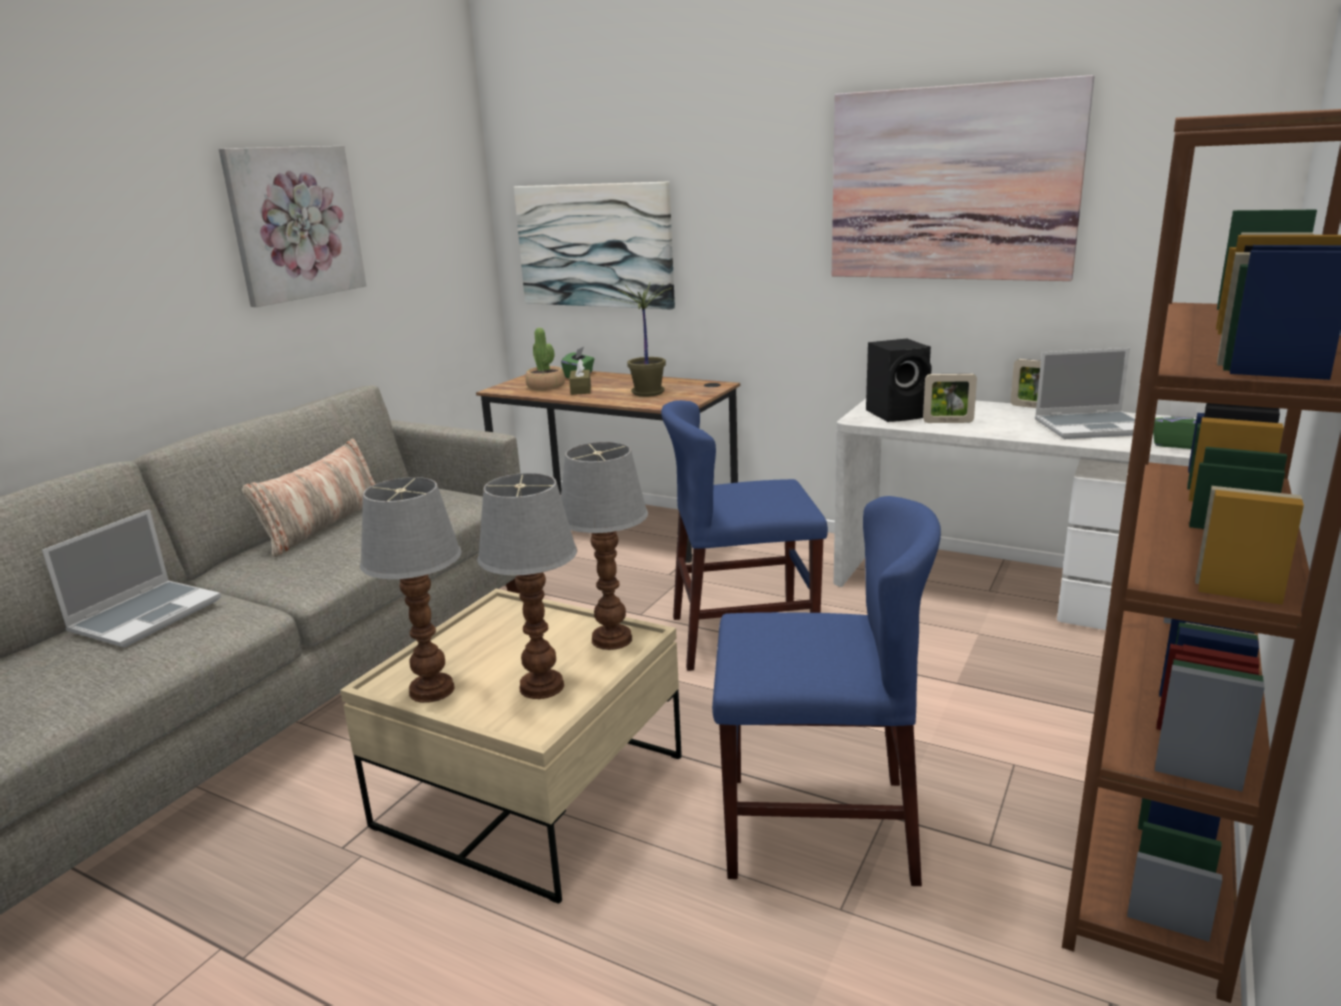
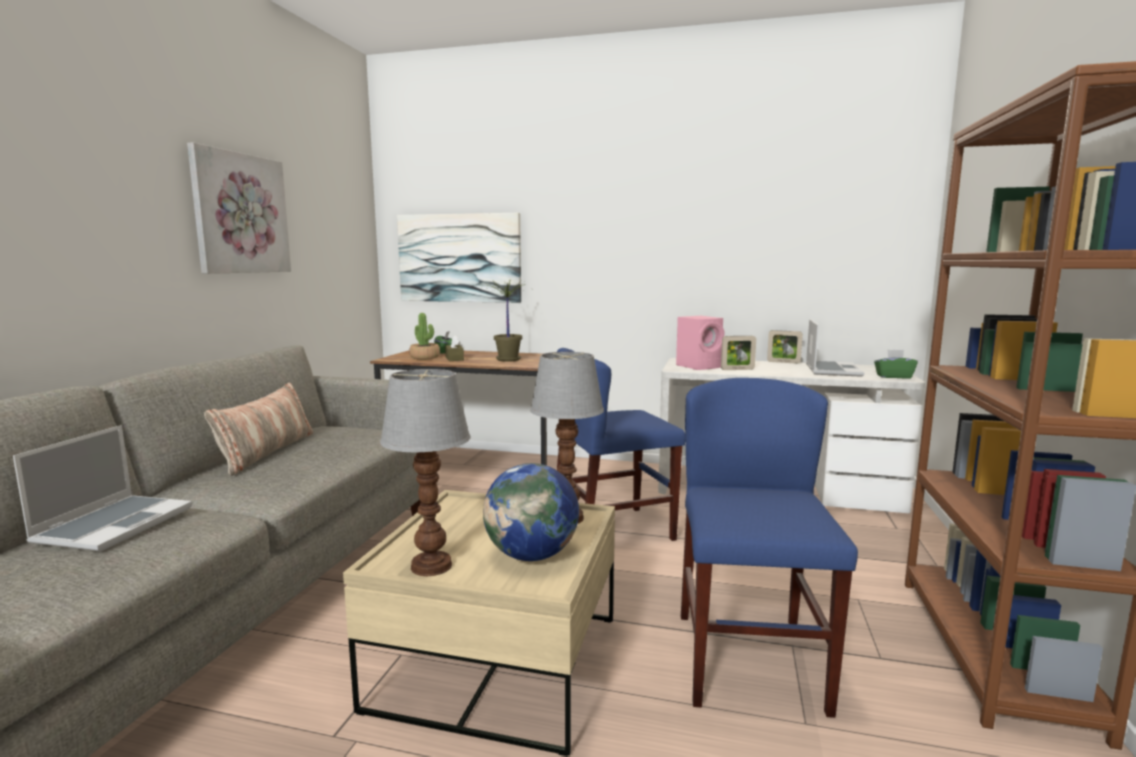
camera: 15 degrees left, 10 degrees down
(543, 687) = (532, 555): table lamp -> globe
(818, 827) = (749, 661): blue chair -> blue chair turned 75 degrees counterclockwise
(898, 414) = (699, 366): black speaker -> pink speaker
(951, 184) = (722, 216): picture -> none
(1092, 427) = (831, 370): laptop -> laptop turned 60 degrees counterclockwise

